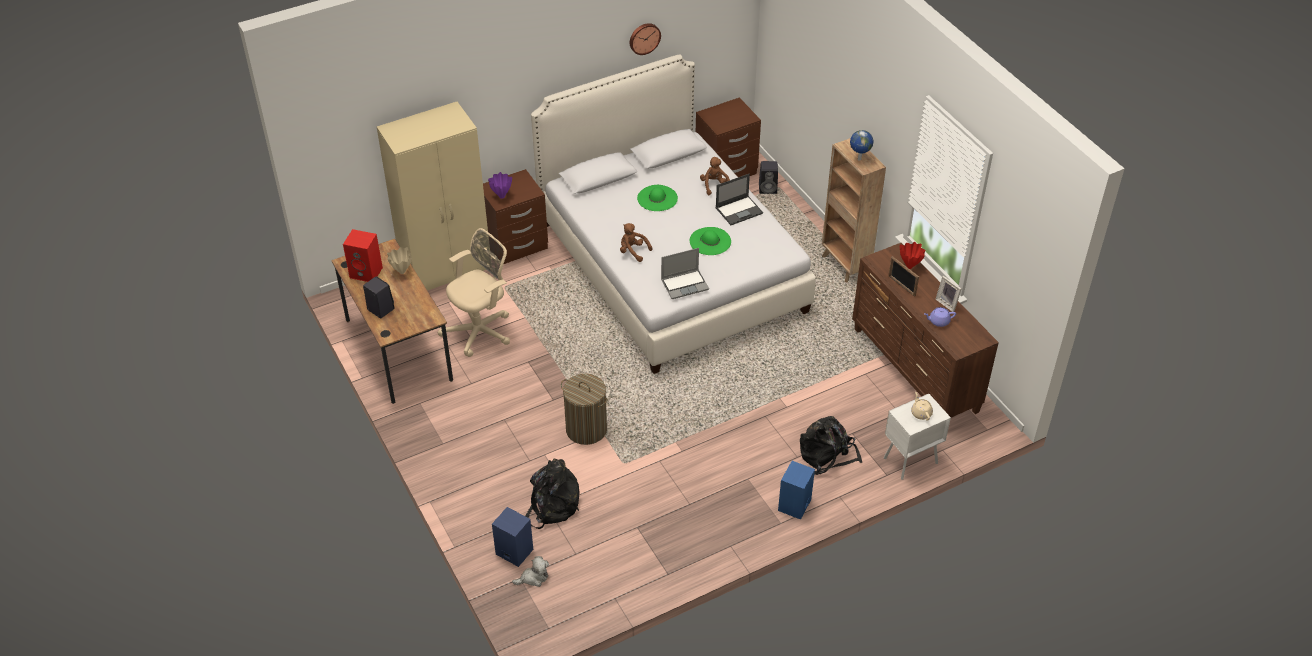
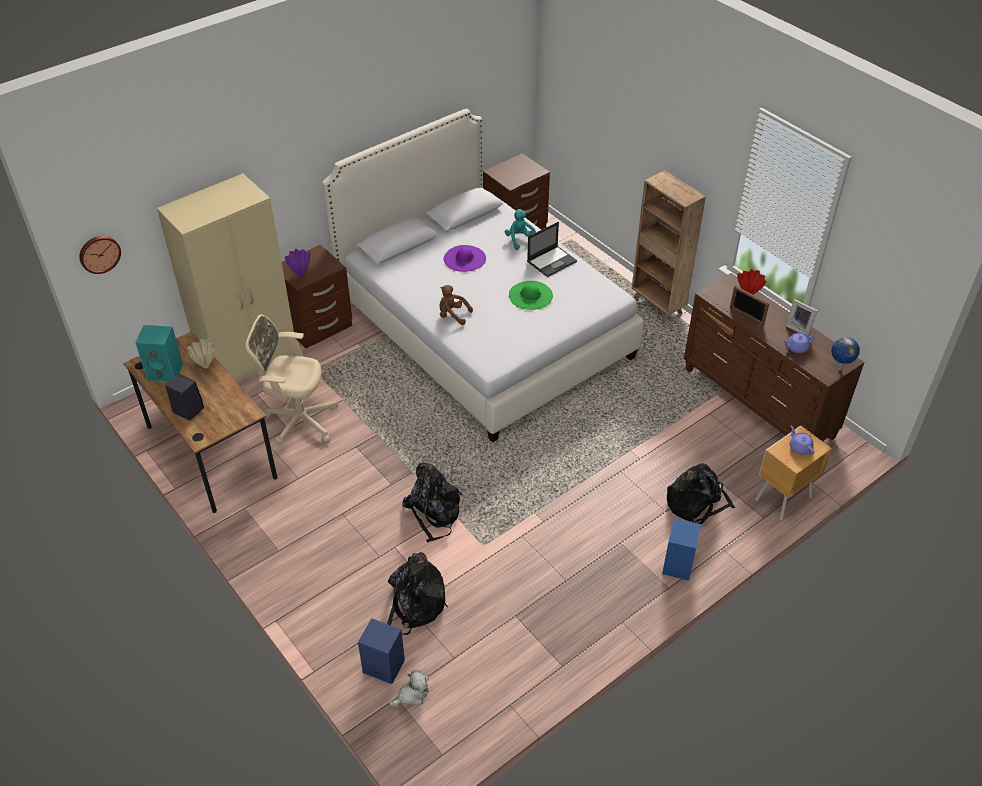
camera: 10 degrees left, 0 degrees up
(367, 272) = (166, 371): red speaker -> turquoise speaker
(481, 331) = (298, 420): beige office chair -> beige office chair turned 120 degrees counterclockwise
(586, 429) = (434, 512): laundry basket -> black backpack
(644, 38) = (430, 93): wall clock -> wall clock (99, 253)
(657, 198) = (464, 258): green hat -> purple hat
(685, 284) = (516, 343): laptop -> none
(714, 186) = (520, 240): brown plush toy -> turquoise plush toy
(768, 188) = (561, 242): black speaker -> none
(859, 159) = (676, 191): globe -> globe (839, 369)
(909, 461) = (781, 499): white nightstand -> brown nightstand
(921, 413) = (799, 447): beige teapot -> purple teapot

